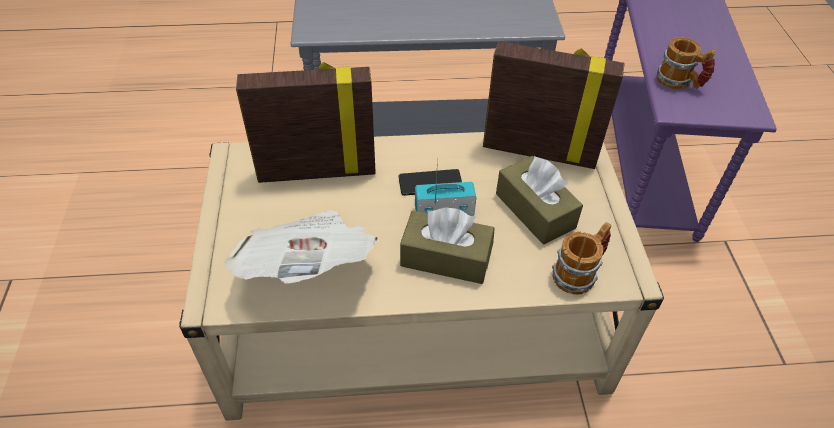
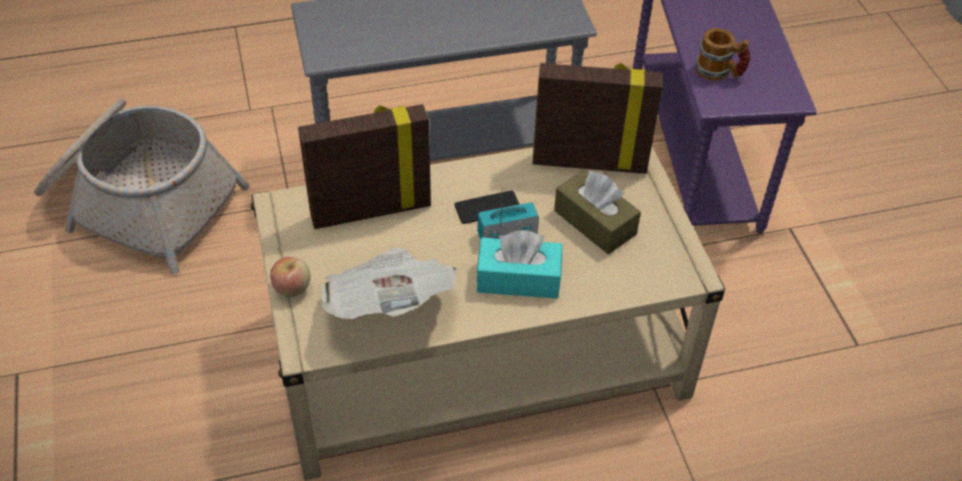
camera: 10 degrees left, 0 degrees up
(160, 147) = (140, 201): none -> basket
(219, 237) = (292, 288): none -> apple
(446, 258) = (518, 279): brown tissue box -> turquoise tissue box
(579, 273) = (645, 276): mug -> none

